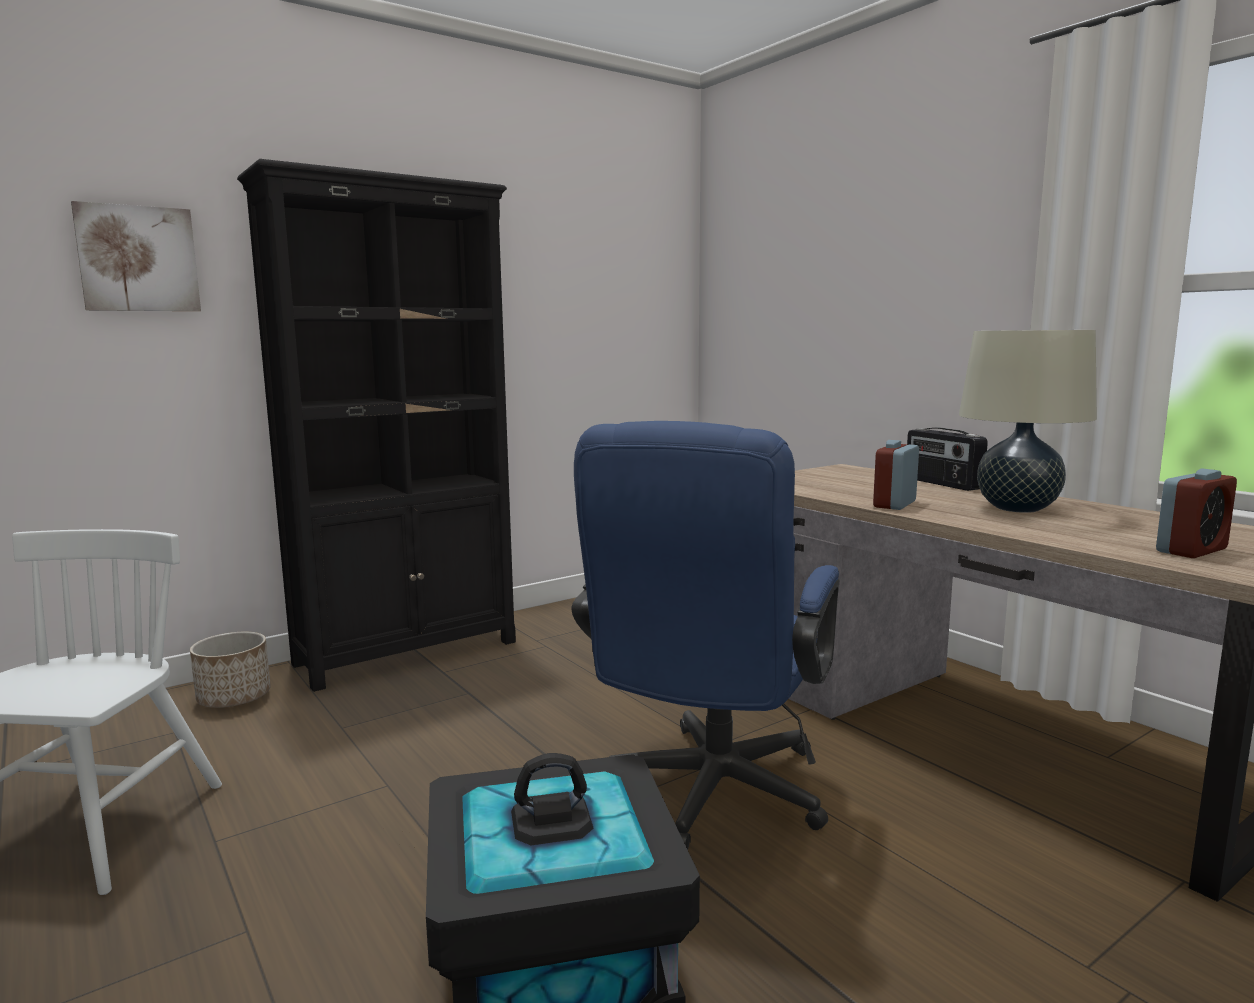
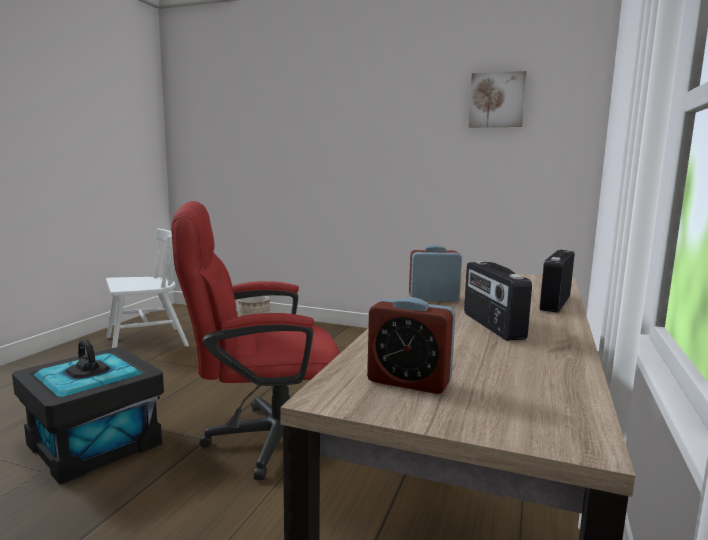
camera: 55 degrees right, 0 degrees up
(138, 259) = (254, 125): picture -> picture (497, 100)
(408, 652) = (334, 332): black bookcase -> none
(709, 798) = (263, 439): blue office chair -> red office chair
(1017, 508) = (491, 326): beige table lamp -> radio

